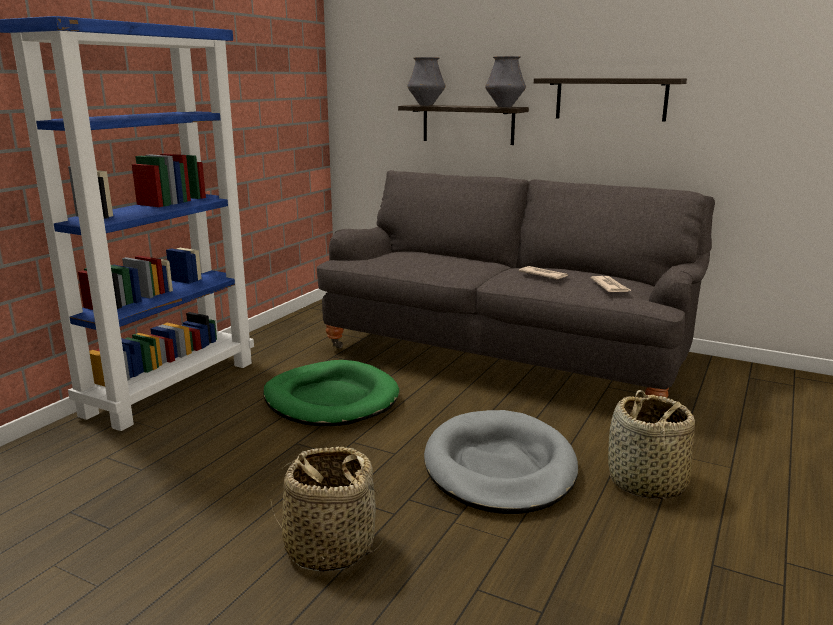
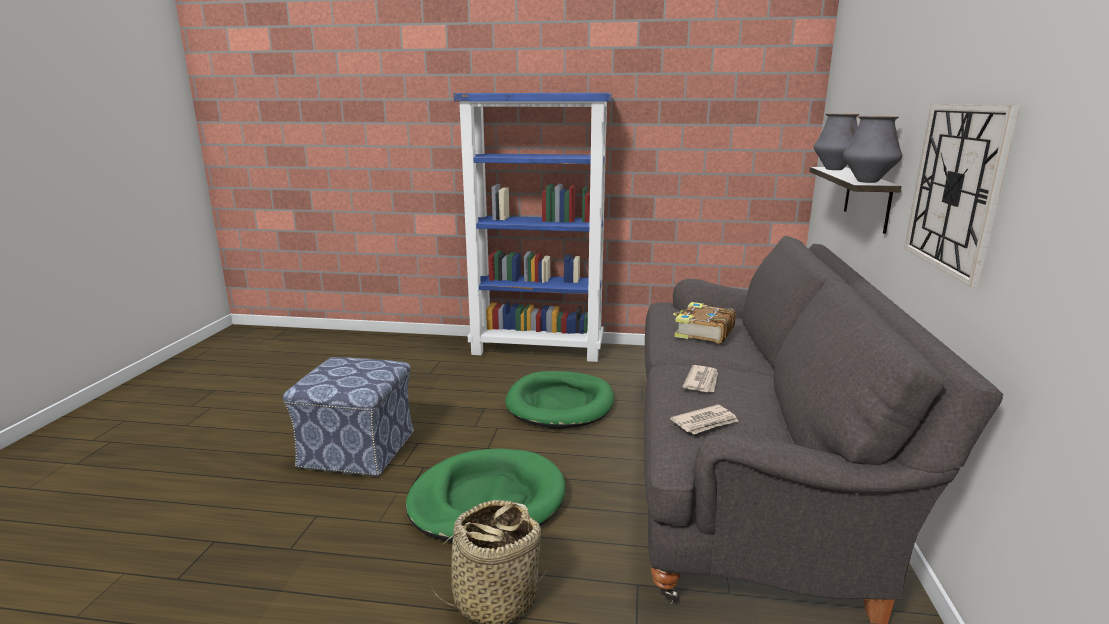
camera: 70 degrees right, 0 degrees up
(329, 547) = (359, 450): basket -> ottoman
(441, 259) = (703, 332): none -> book
(499, 467) = (487, 501): grey dog bed -> green dog bed
(610, 99) = (956, 188): shelf -> wall clock

